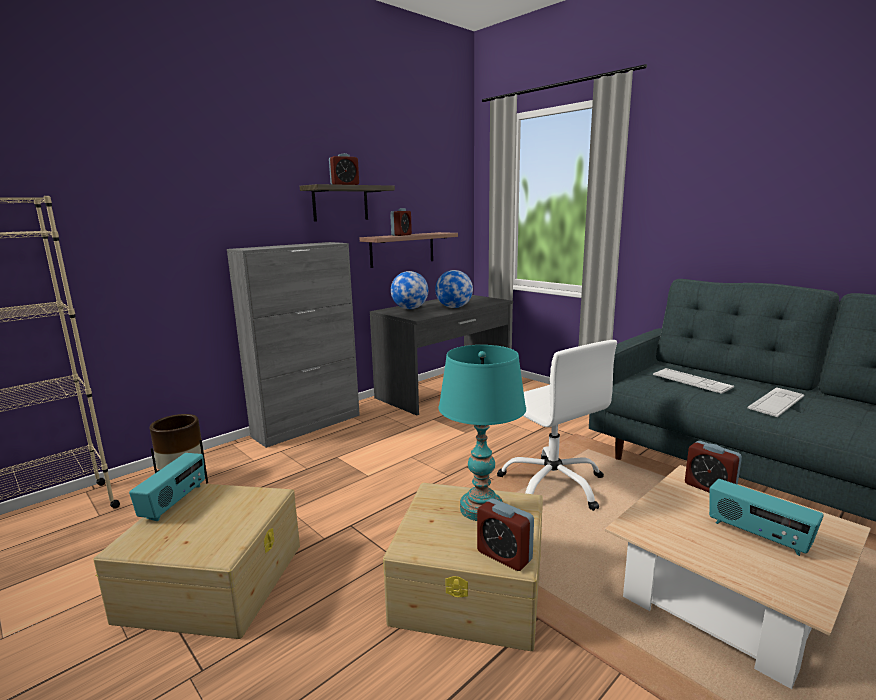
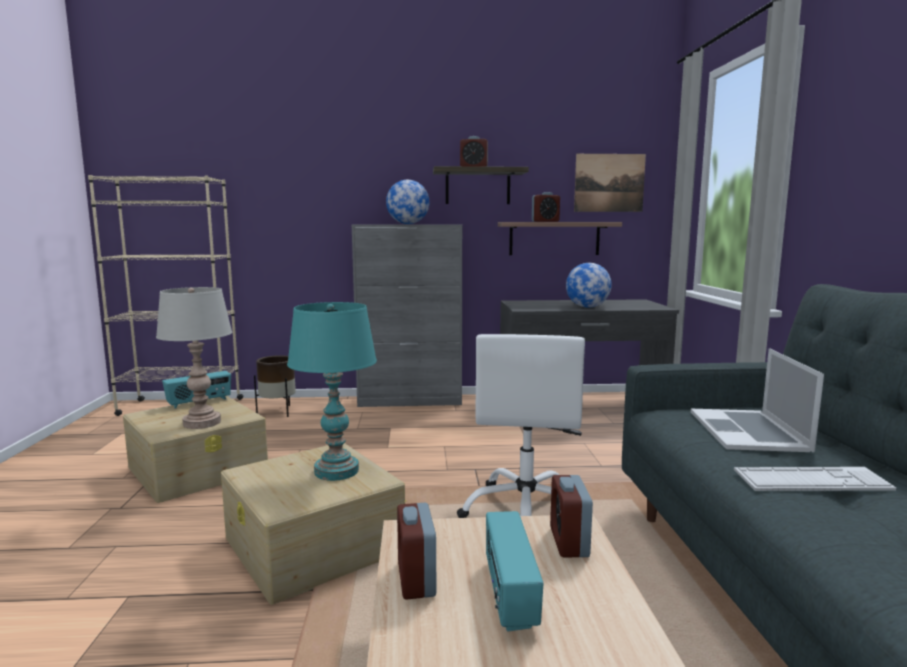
camera: 40 degrees right, 5 degrees down
(239, 522) = (202, 423): none -> grey table lamp
(410, 309) = (541, 303): globe -> globe (408, 224)
(436, 198) = (609, 183): none -> picture
(504, 556) = (280, 502): alarm clock -> alarm clock (416, 579)
(691, 381) = (748, 430): keyboard -> laptop

